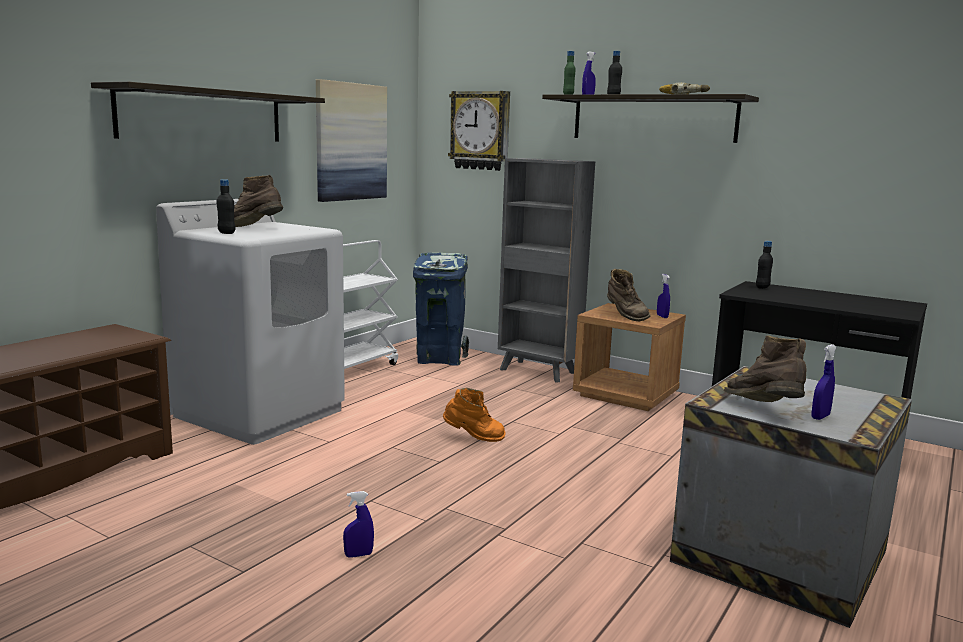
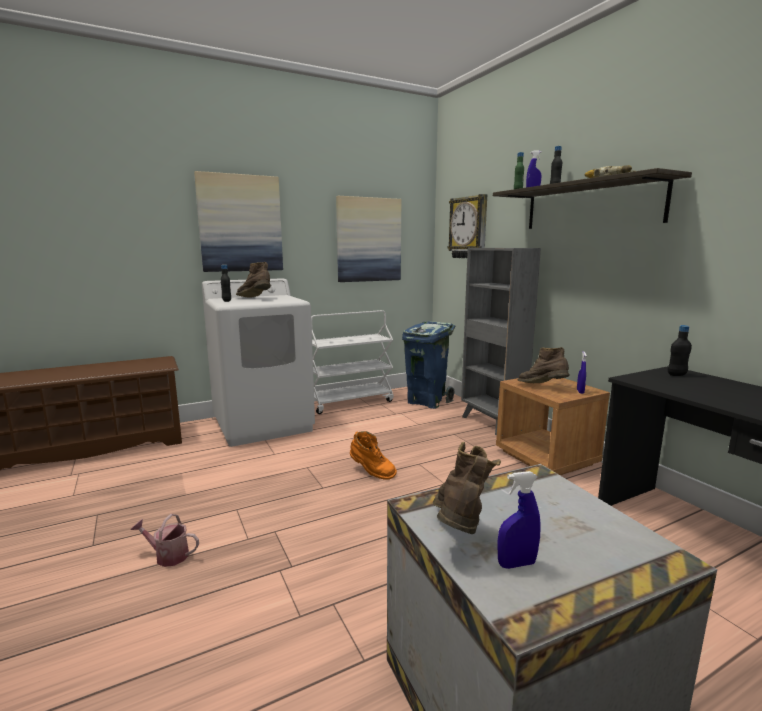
camera: 30 degrees right, 0 degrees up
(203, 115) = (240, 223): shelf -> picture
(358, 555) = (168, 555): blue spray bottle -> watering can
(625, 316) = (542, 387): brown boot -> brown boot turned 135 degrees clockwise

